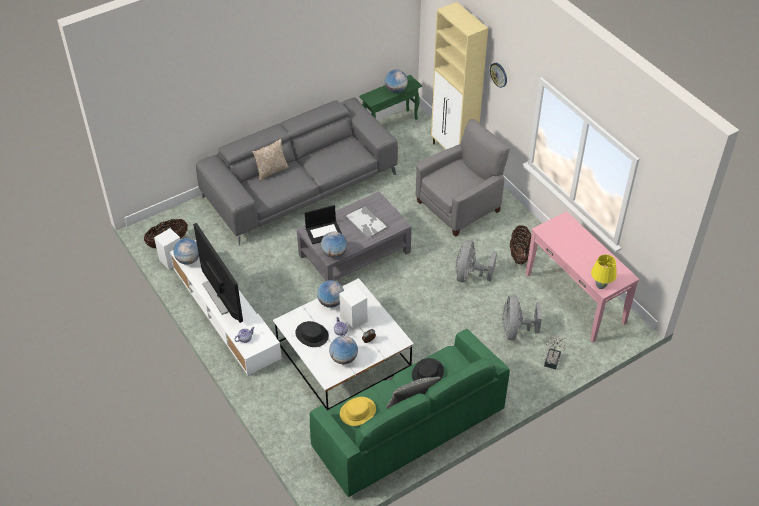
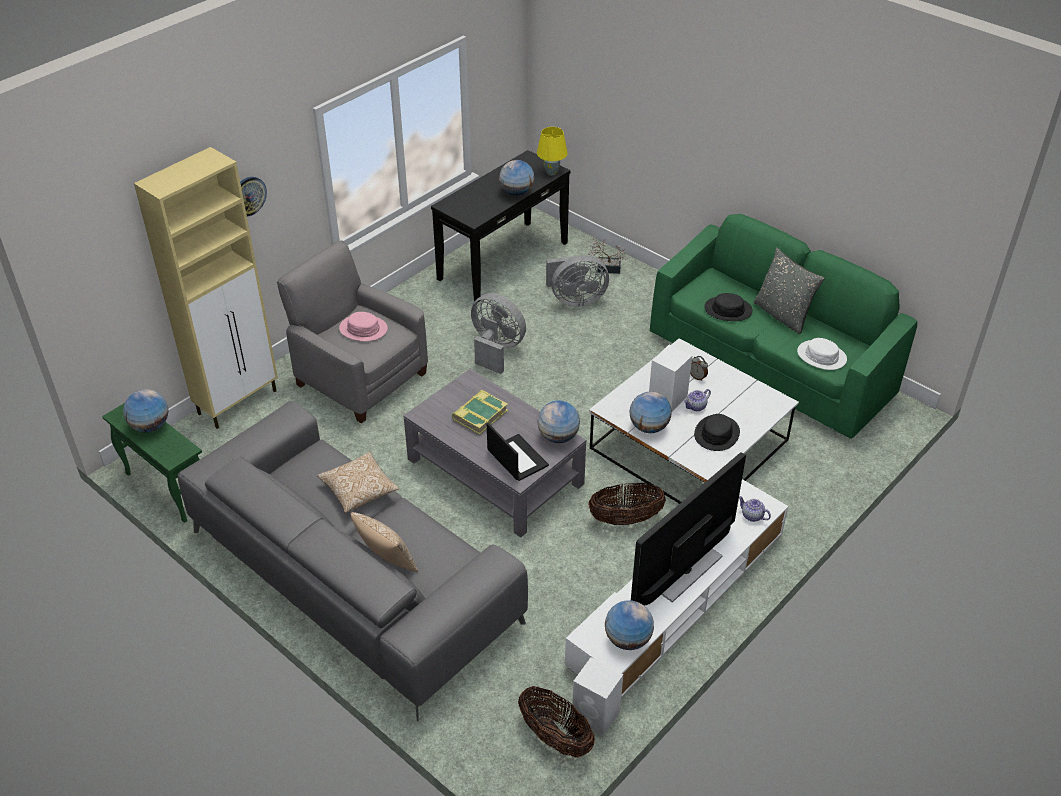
camera: 105 degrees left, 5 degrees down
(326, 167) = (359, 490): none -> pillow
(343, 358) = (739, 394): globe -> globe (517, 193)
(358, 412) = (821, 356): yellow hat -> white hat
(366, 222) = (479, 415): tray -> book
(459, 179) = (363, 329): none -> pink hat
(470, 275) = (496, 349): grey fan -> grey fan turned 150 degrees counterclockwise
(519, 254) = (441, 311): basket -> basket (625, 519)
(575, 298) = (503, 260): pink console table -> black console table

